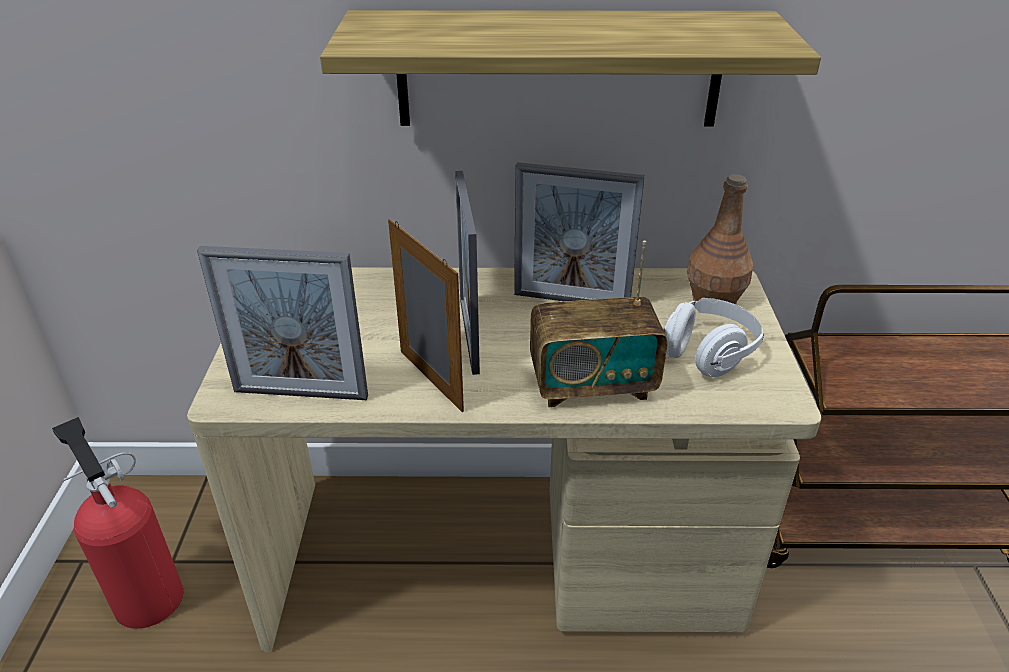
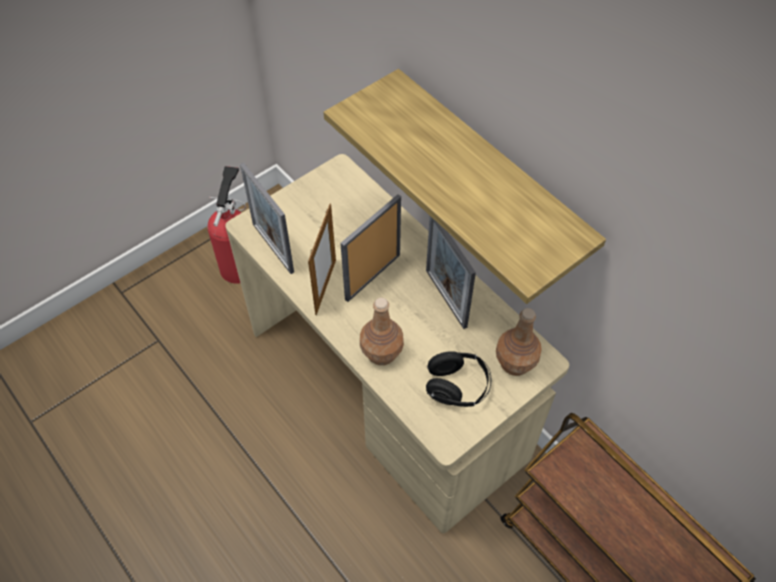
camera: 50 degrees right, 20 degrees up
(592, 385) = (382, 352): radio -> brown bottle
(708, 354) = (457, 387): white headphones -> black headphones

